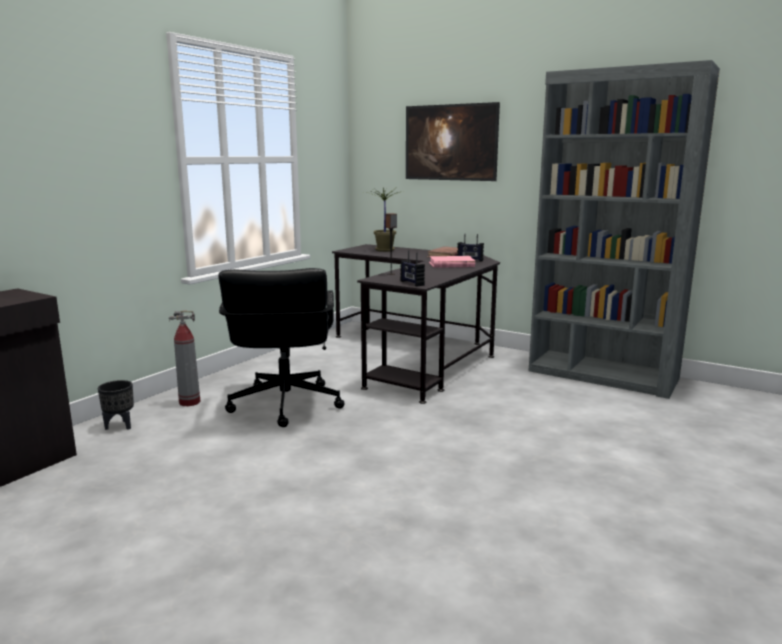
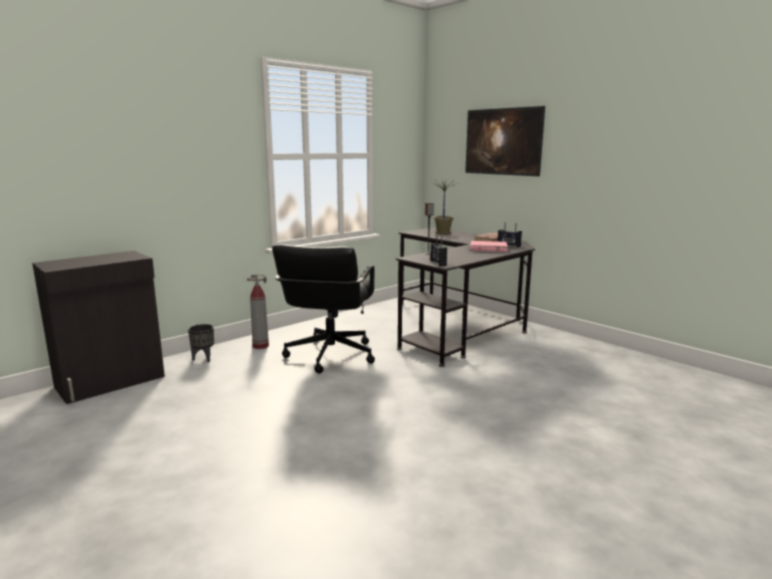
camera: 15 degrees right, 0 degrees up
(602, 375) = (621, 359): grey bookcase -> none

